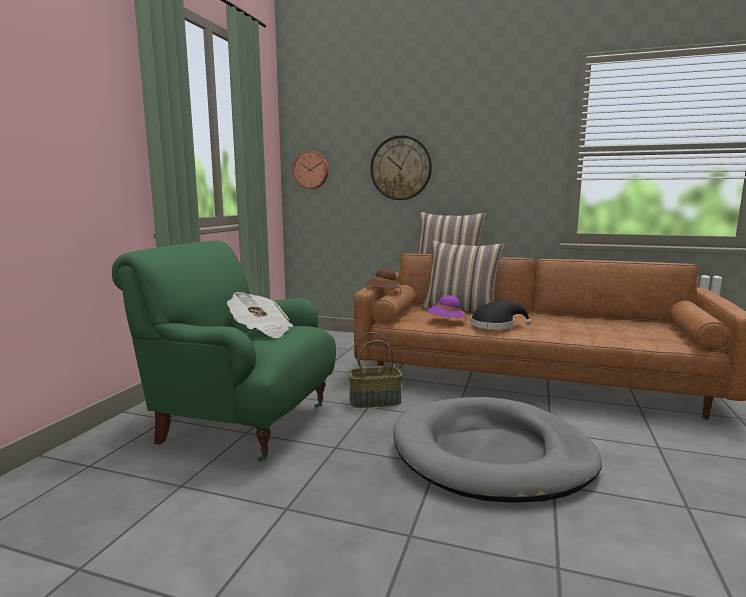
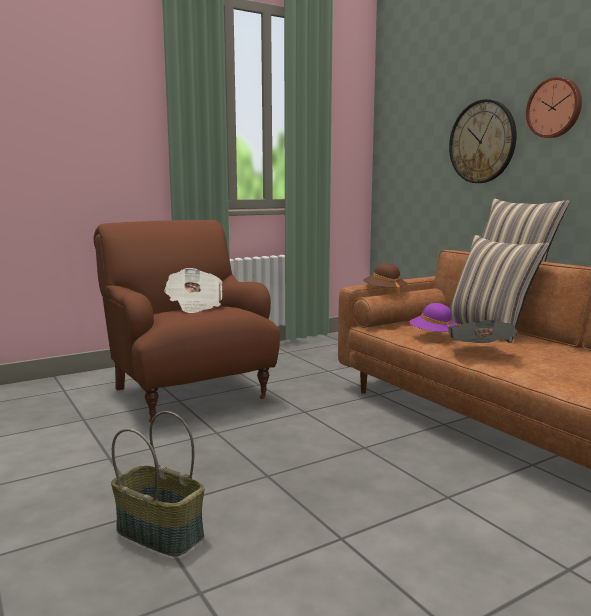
camera: 40 degrees right, 0 degrees up
(242, 423) = (188, 393): green armchair -> brown armchair
(311, 170) = (397, 149): wall clock -> wall clock (555, 108)
(375, 401) = (320, 409): basket -> basket (161, 532)
(492, 454) = (335, 489): grey dog bed -> none
(495, 325) = (480, 351): black hat -> newspaper

